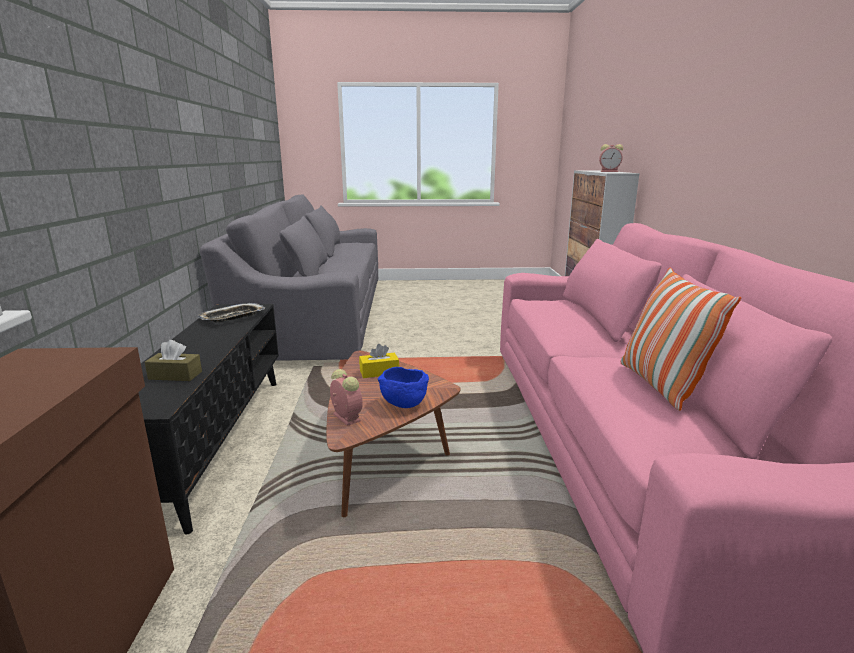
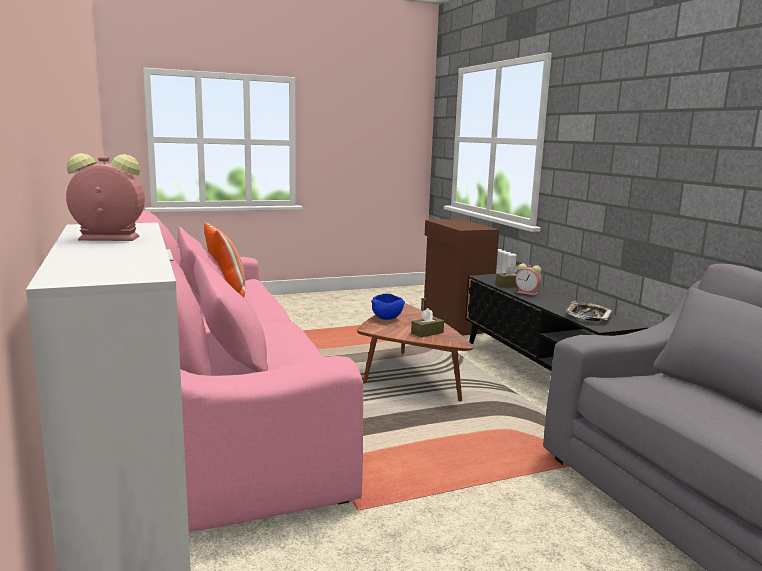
camera: 160 degrees right, 5 degrees down
(345, 417) = (413, 311): alarm clock -> alarm clock (528, 293)
(379, 372) = (427, 333): yellow tissue box -> brown tissue box

